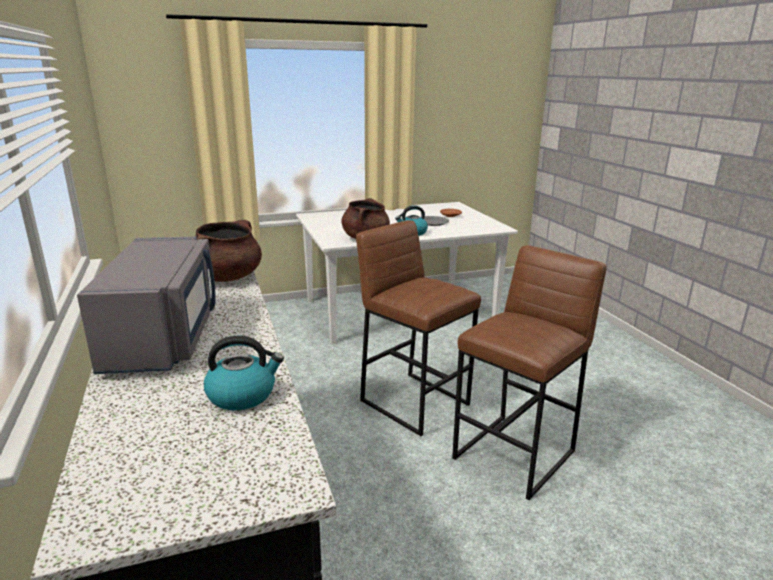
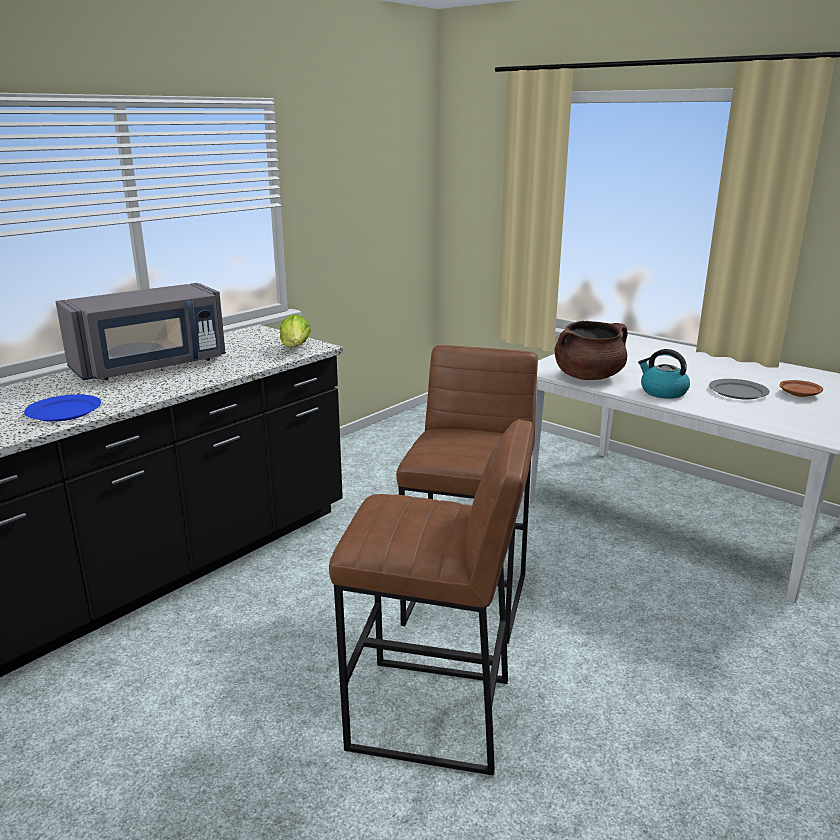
camera: 60 degrees right, 0 degrees up
(227, 277) = (295, 349): brown cooking pot -> lettuce
(243, 395) = (64, 411): kettle -> blue plate

